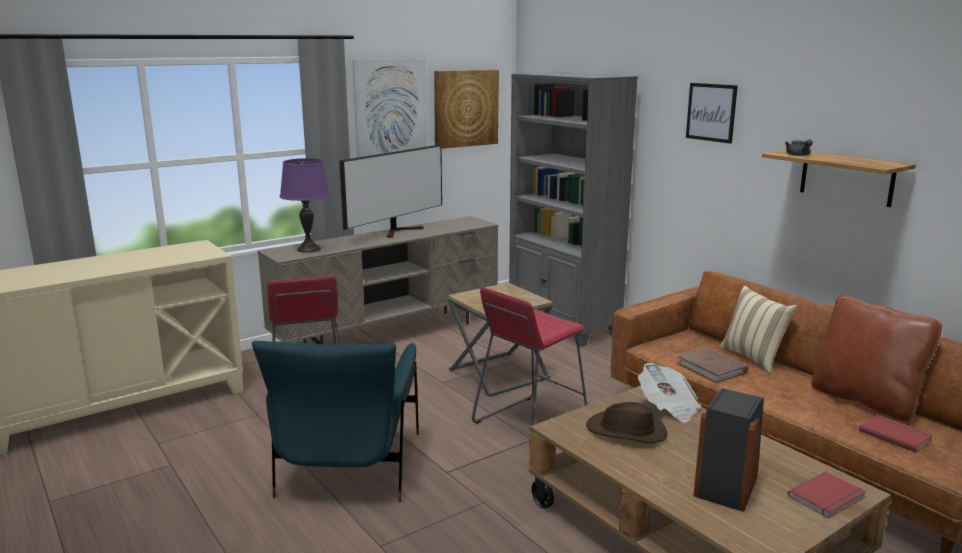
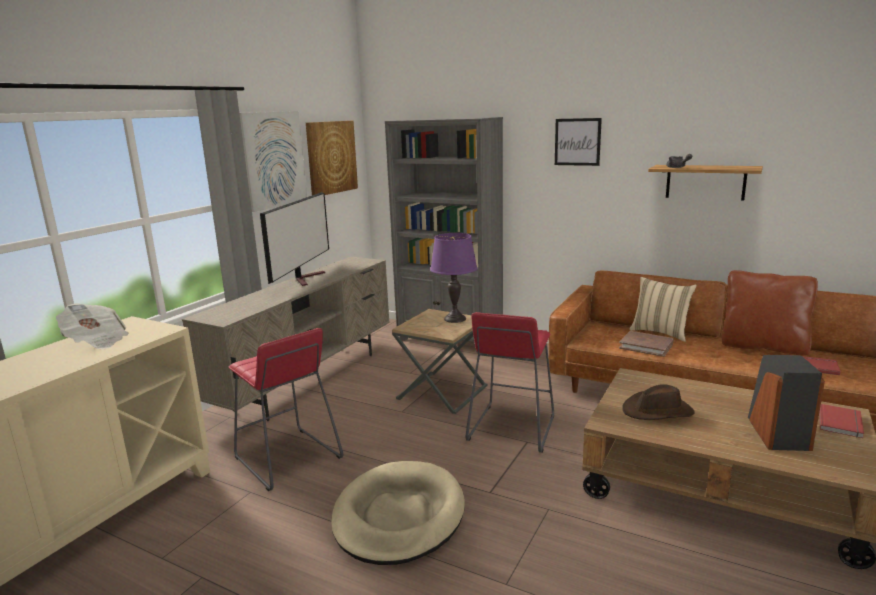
camera: 25 degrees left, 0 degrees up
(309, 249) = (238, 309): purple table lamp -> purple table lamp (455, 319)
(349, 467) = (398, 516): blue armchair -> beige dog bed
(668, 408) = (659, 384): newspaper -> newspaper (96, 341)

